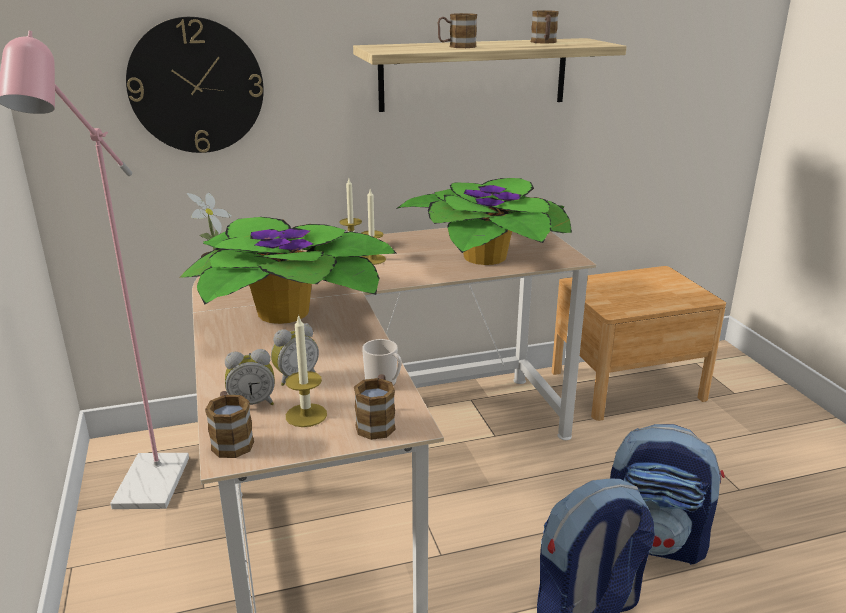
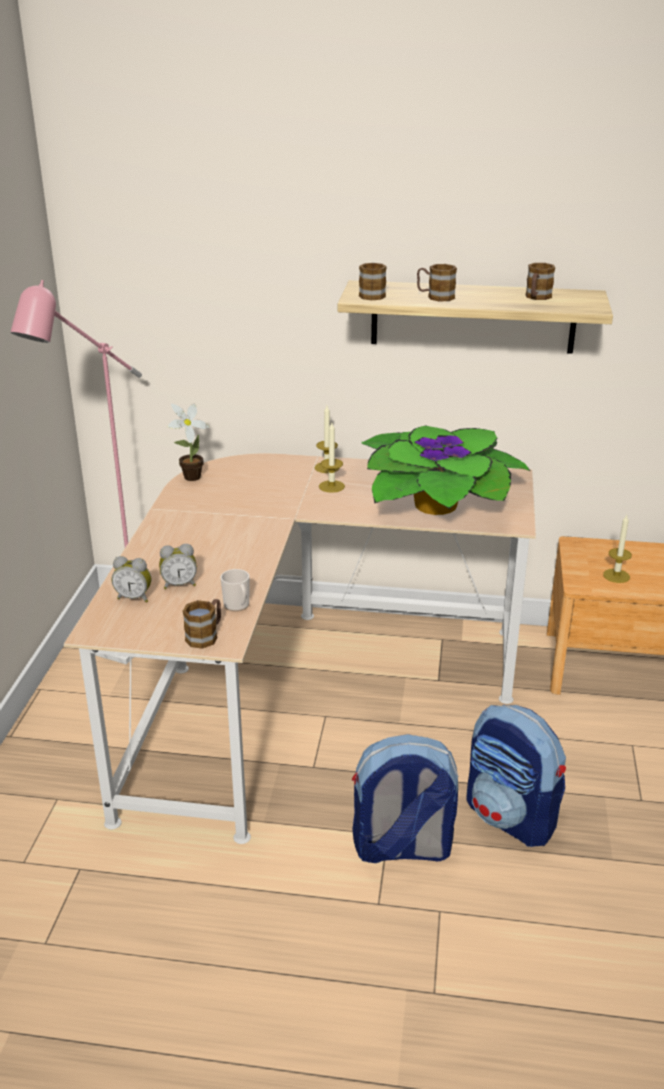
camera: 25 degrees right, 5 degrees up
(196, 86) = (204, 305): wall clock -> none
(231, 440) = (100, 621): mug -> mug (372, 294)
(289, 312) = (221, 525): potted plant -> none
(306, 415) = (162, 616): candle -> candle (616, 576)

